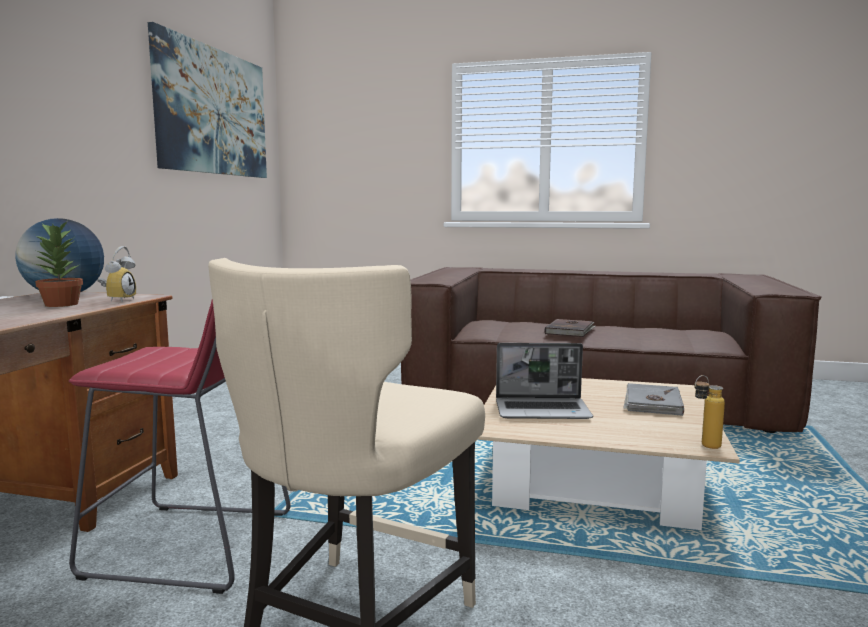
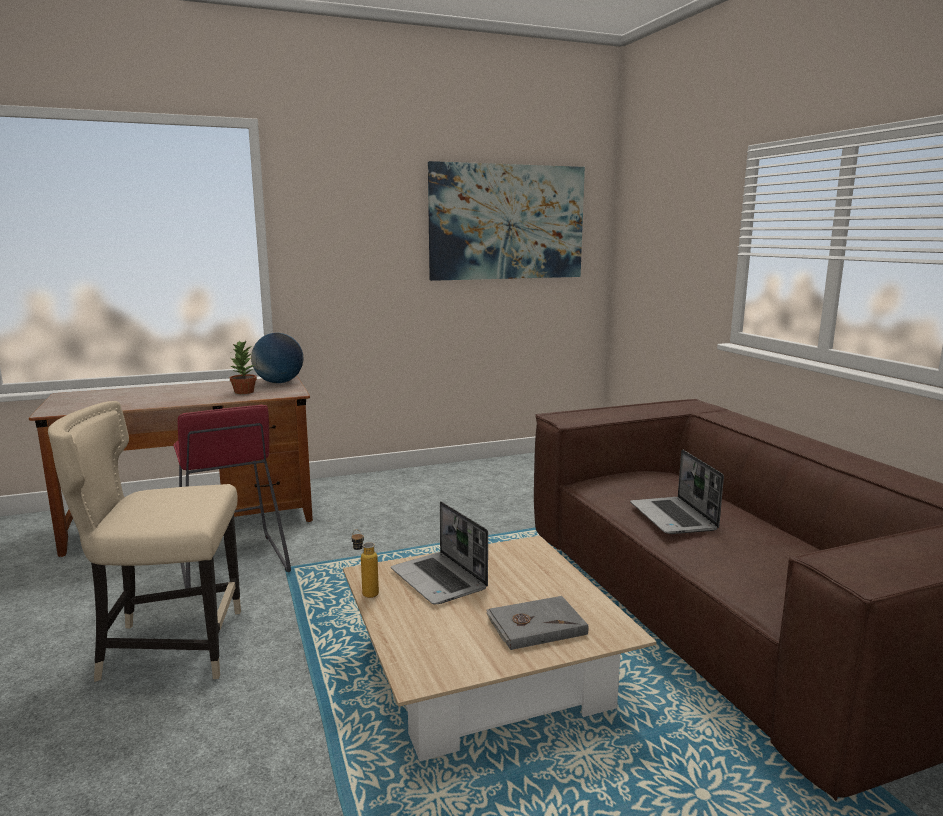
camera: 55 degrees right, 5 degrees up
(118, 300) = (273, 394): alarm clock -> none
(570, 331) = (674, 517): brown book -> laptop
(704, 447) = (416, 677): bottle -> bottle (365, 592)

